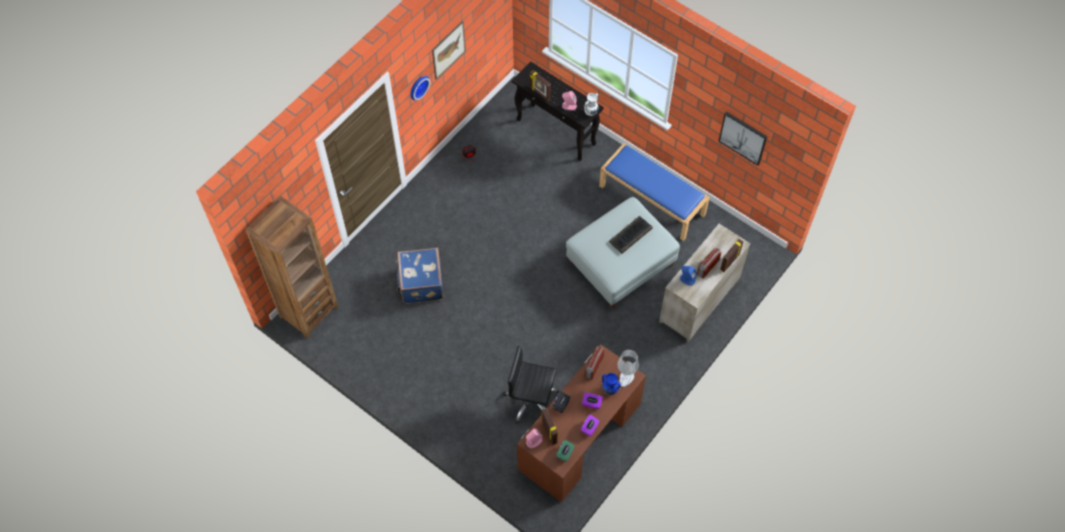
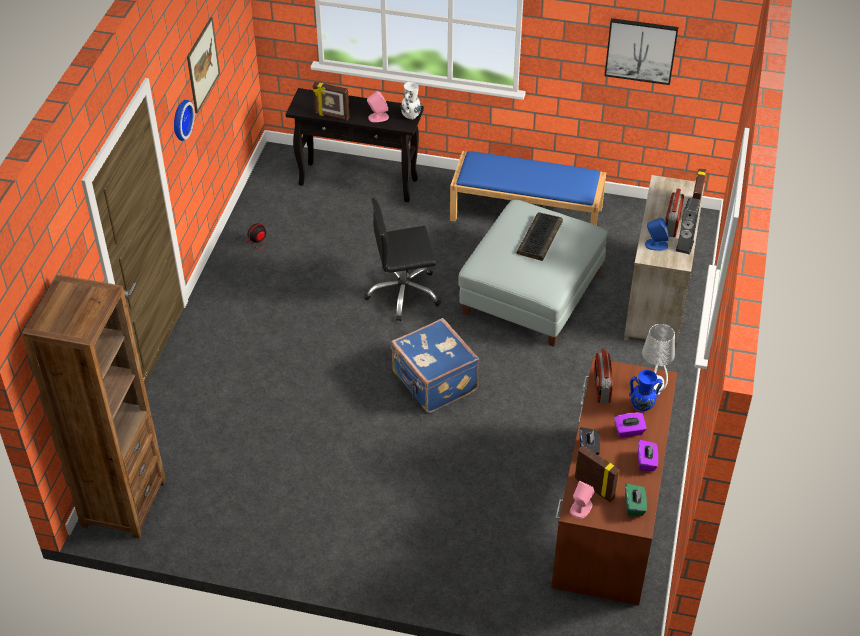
camera: 25 degrees left, 15 degrees down
(420, 284) = (274, 409): blue suitcase -> blue suitcase (433, 382)
(531, 400) = (516, 494): black office chair -> black office chair (403, 293)
(705, 287) = (685, 245): none -> speaker

